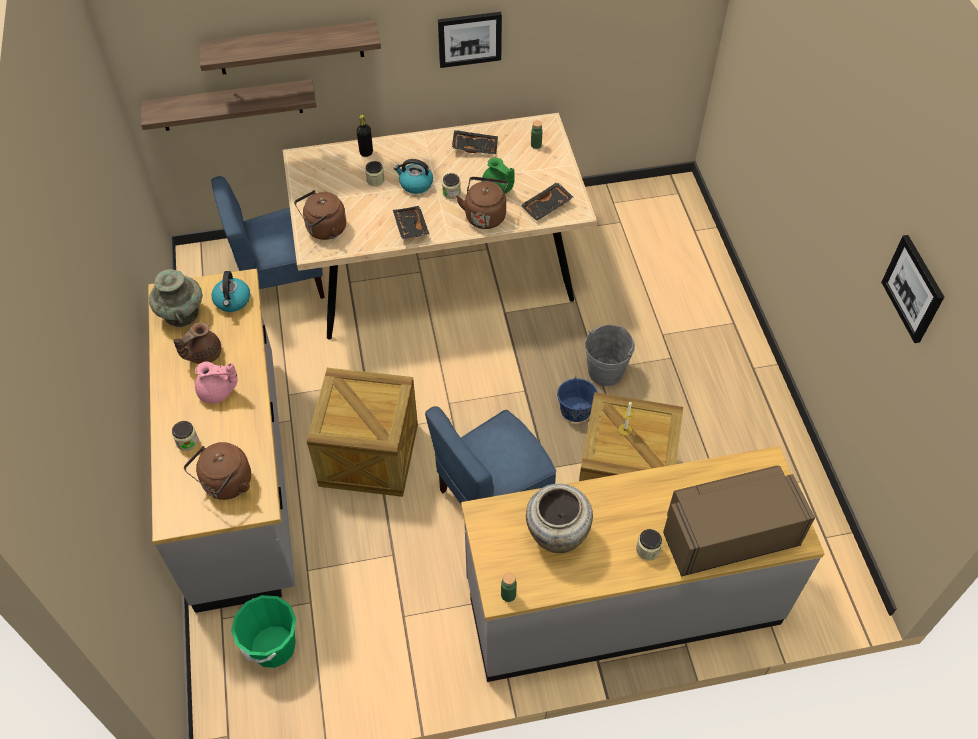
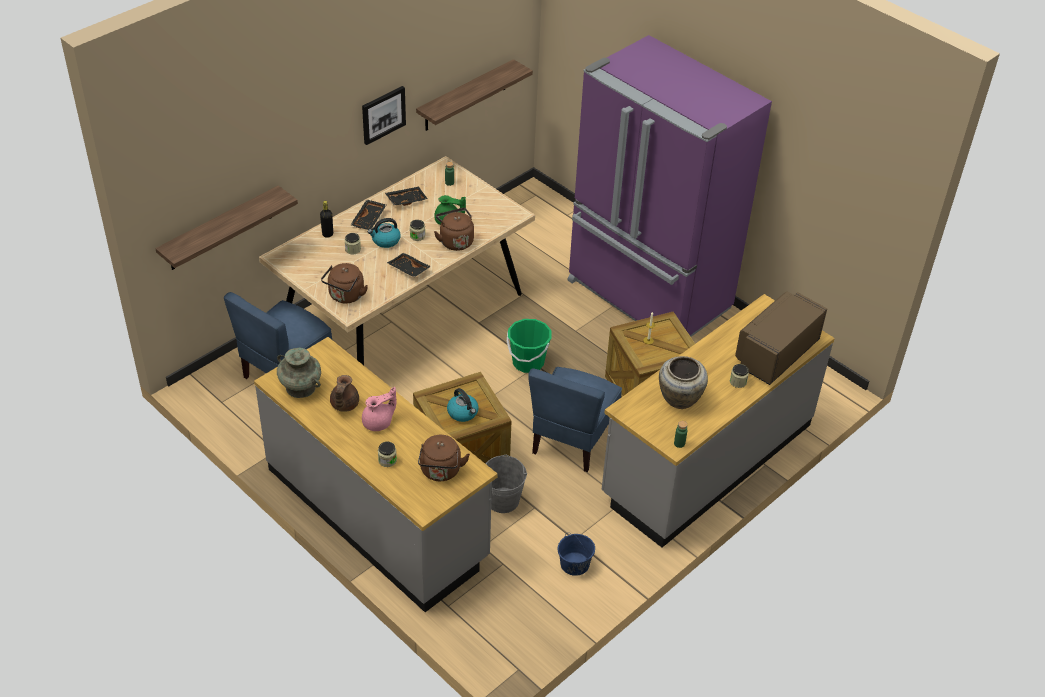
camera: 35 degrees left, 10 degrees down
(232, 301) = (331, 363): kettle -> kettle (463, 413)
(273, 647) = (501, 603): green bucket -> green bucket (528, 362)
(290, 48) = (264, 162): shelf -> shelf (465, 96)
(547, 207) = (493, 219): black tray -> black tray (369, 219)
(575, 410) = (581, 362): blue bucket -> blue bucket (575, 564)
(605, 371) = (581, 329): grey bucket -> grey bucket (503, 500)
(710, 366) = (647, 296): none -> purple fridge
(914, 288) = (803, 152): picture -> none

